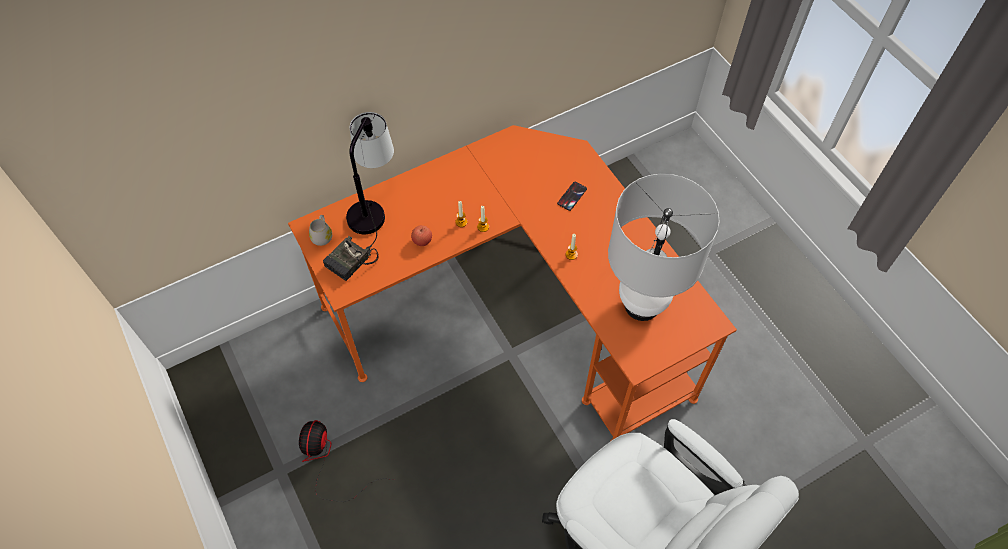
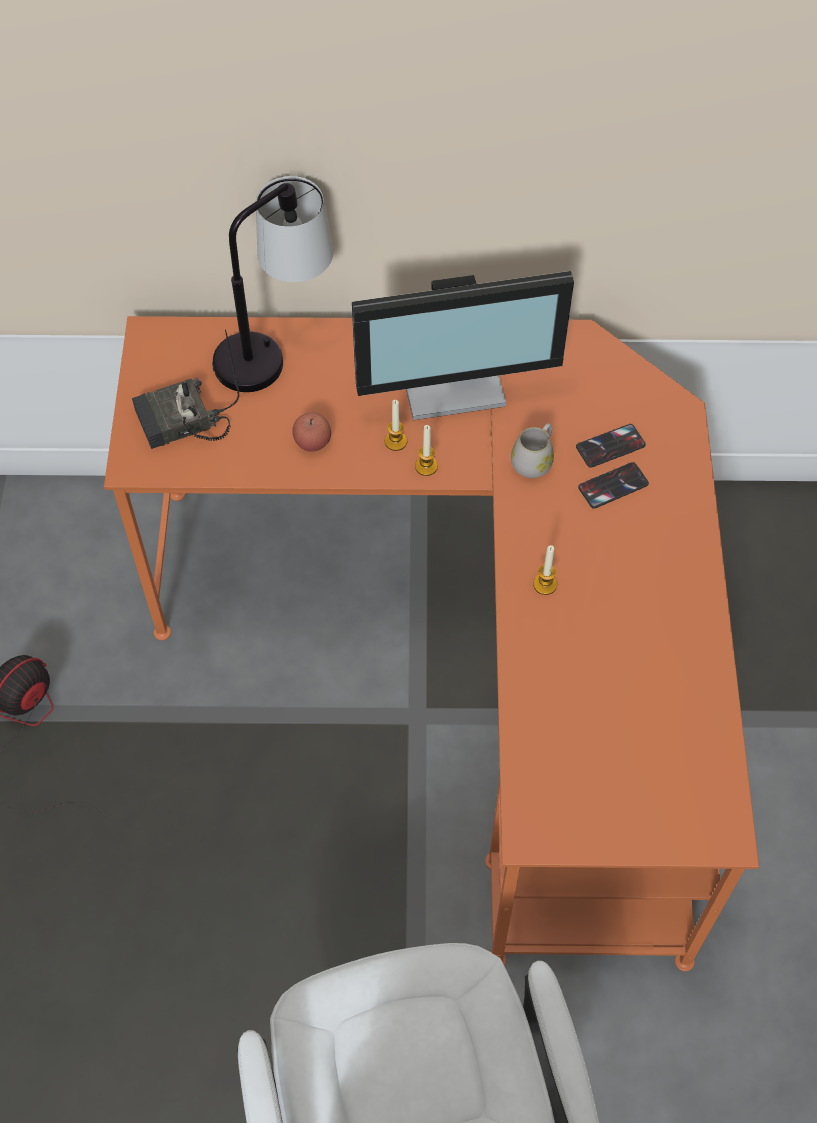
camera: 30 degrees right, 0 degrees up
(322, 236) = (165, 361): white mug -> white mug (534, 461)
(469, 181) = (453, 380): none -> monitor
(559, 179) = (610, 446): none -> phone
(641, 305) = (610, 733): white table lamp -> none

